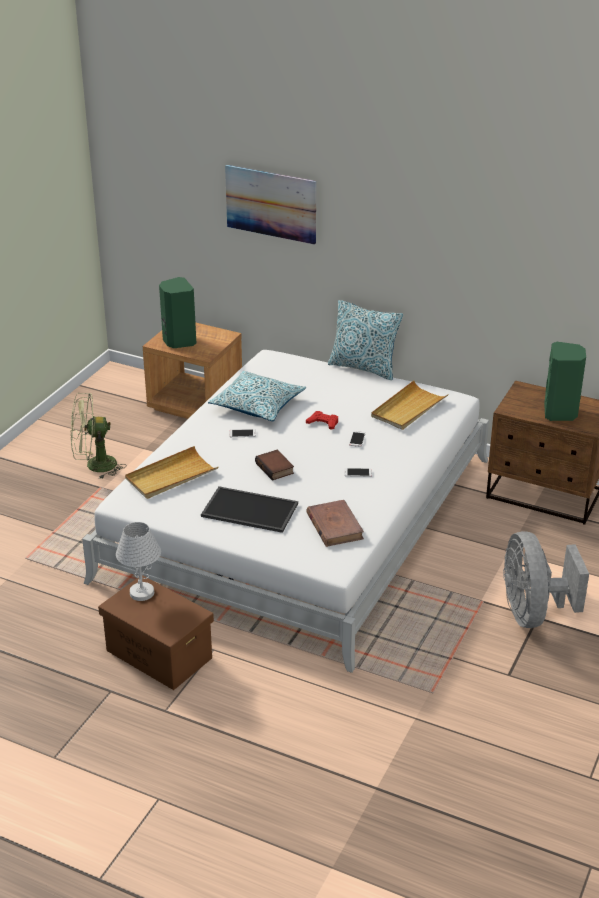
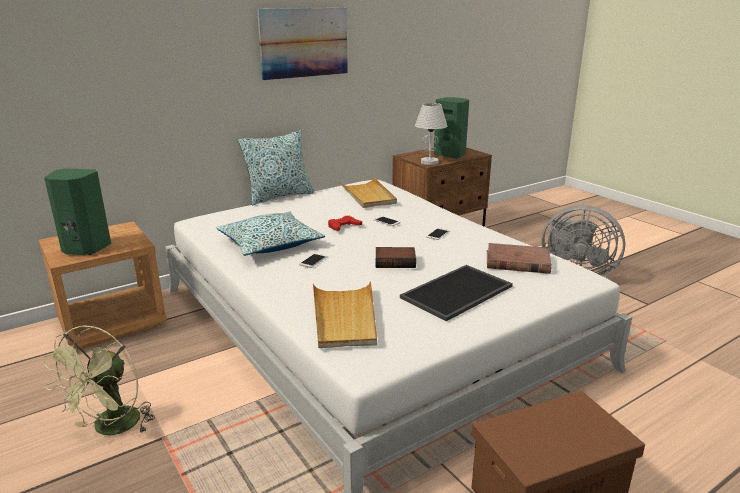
camera: 60 degrees left, 10 degrees down
(141, 593) = (515, 434): white table lamp -> white table lamp (429, 162)
(271, 204) = (146, 50): picture -> picture (304, 43)

